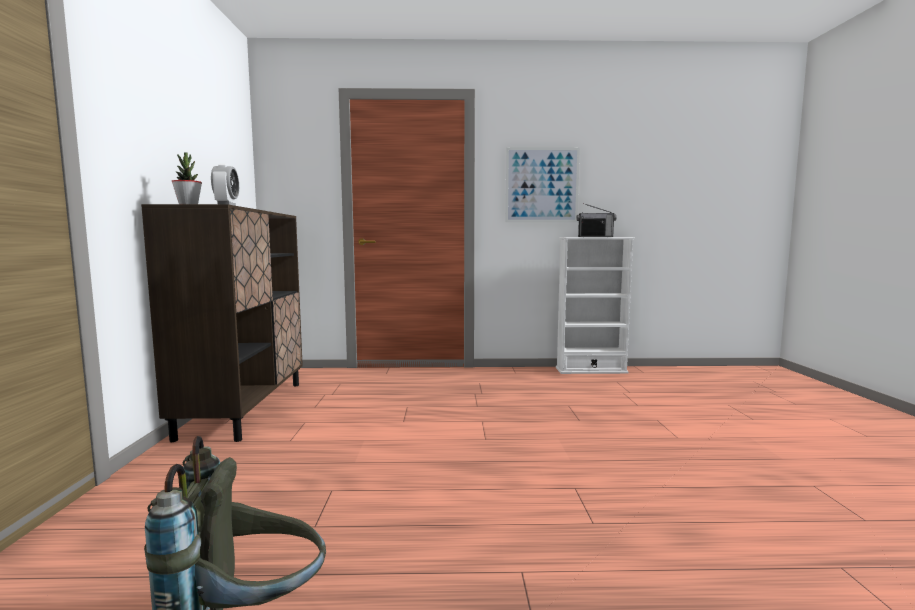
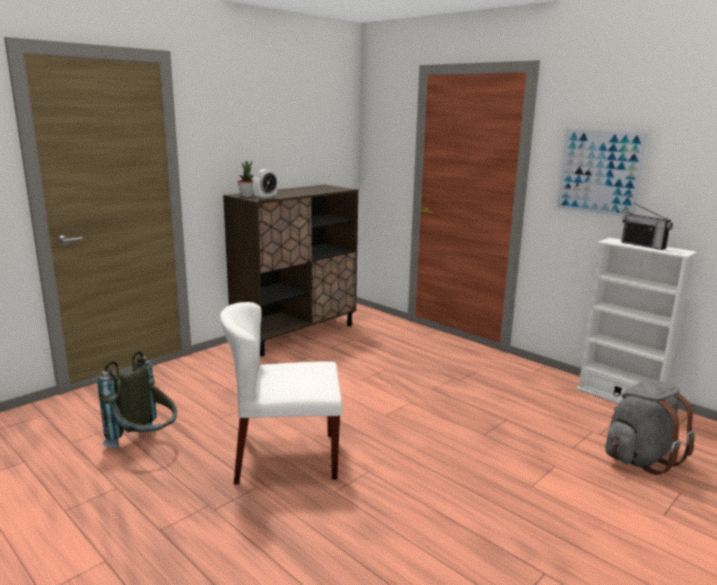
camera: 45 degrees right, 10 degrees up
(482, 522) = (285, 457): none -> white chair
(674, 396) = (640, 458): none -> grey backpack

